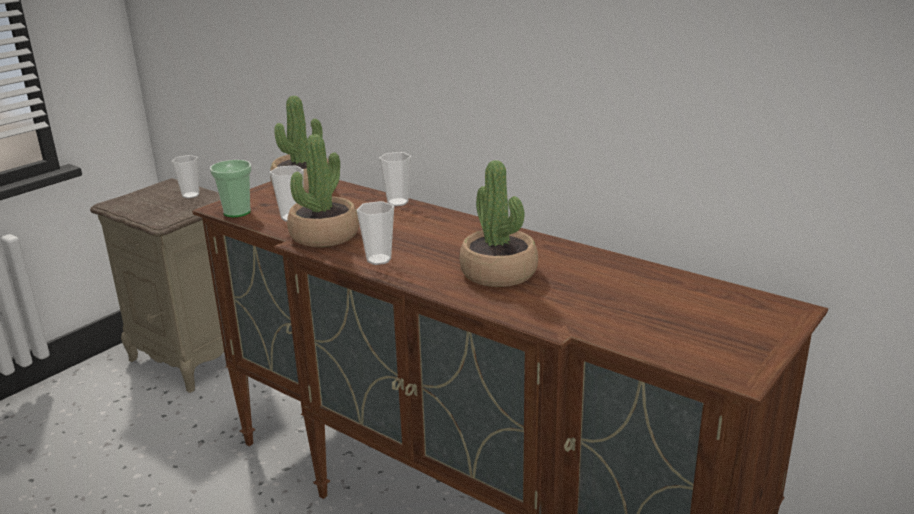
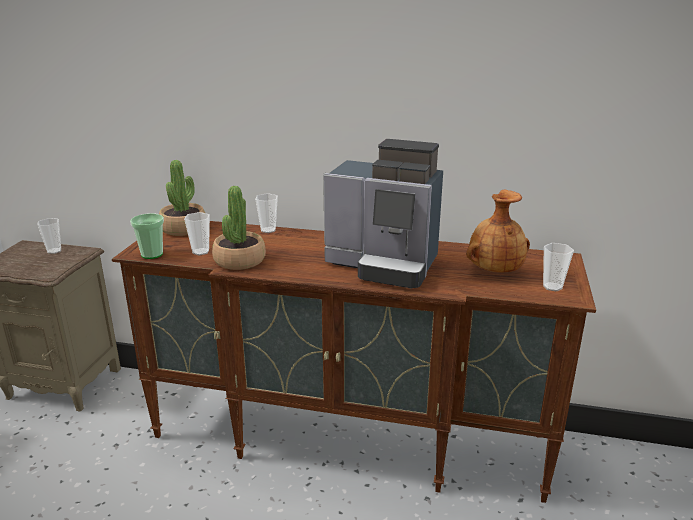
camera: 25 degrees left, 0 degrees up
(379, 260) = (297, 270): cup -> cup (552, 287)
(499, 273) = (384, 265): potted plant -> coffee machine
(651, 309) = (494, 271): none -> brown vase

